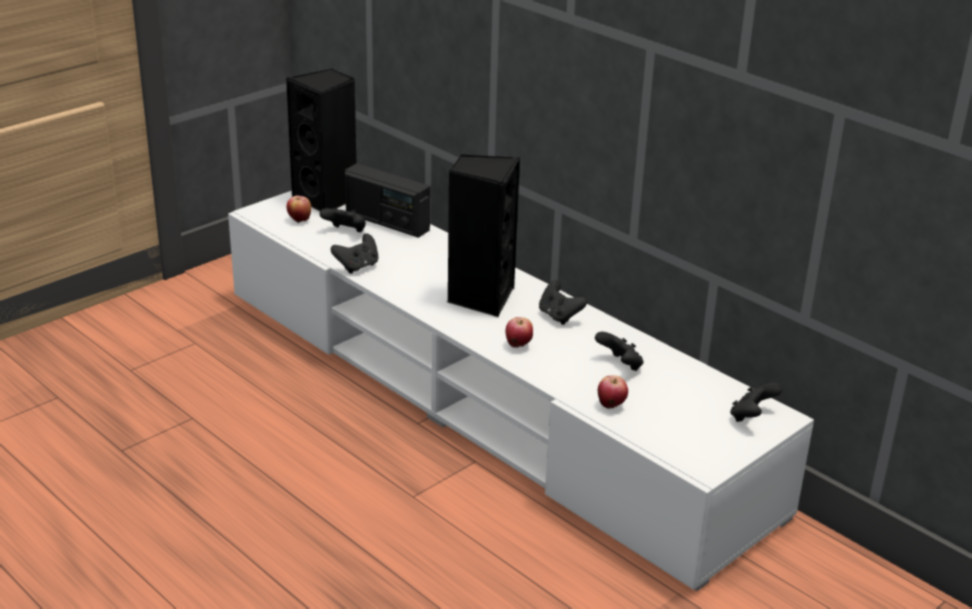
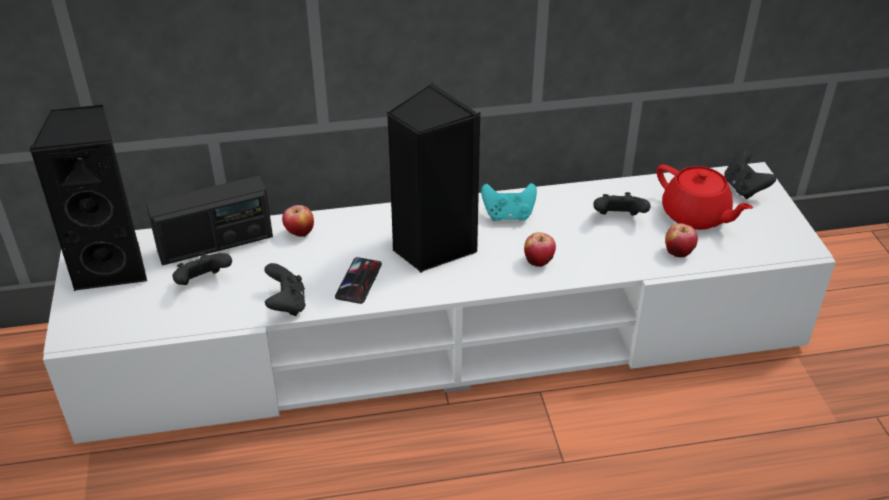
camera: 55 degrees left, 10 degrees up
(299, 220) = (135, 307): apple -> apple (299, 234)
(411, 283) = (359, 281): none -> phone
(559, 316) = (508, 215): black game controller -> turquoise game controller
(675, 402) = (696, 216): none -> red teapot

